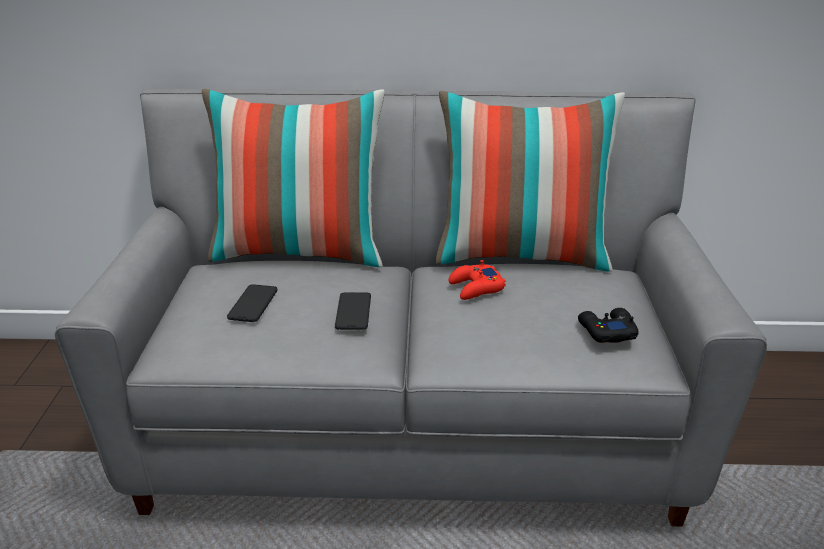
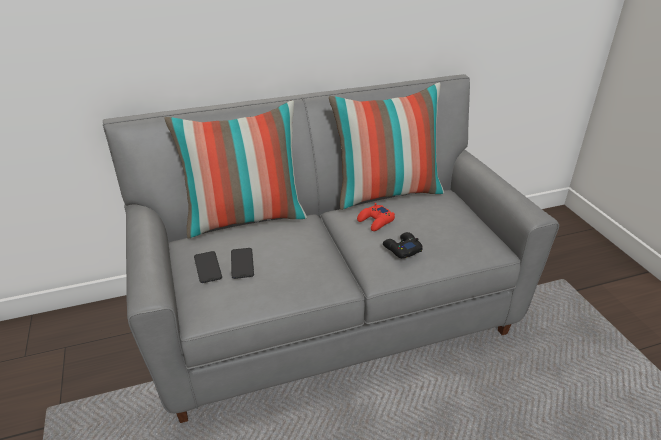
camera: 20 degrees left, 5 degrees up
(353, 311) = (311, 254): phone -> phone (207, 267)
(606, 331) = (465, 234): black game controller -> black game controller (402, 249)

